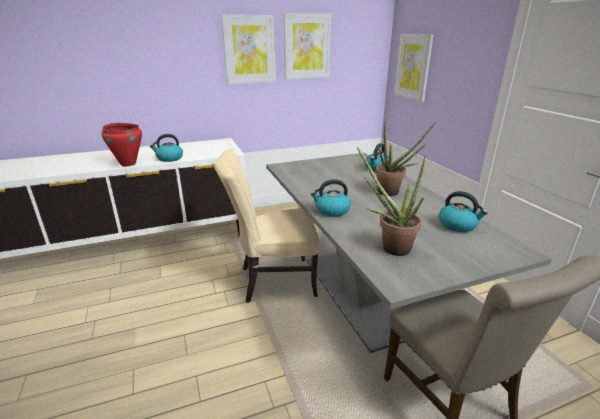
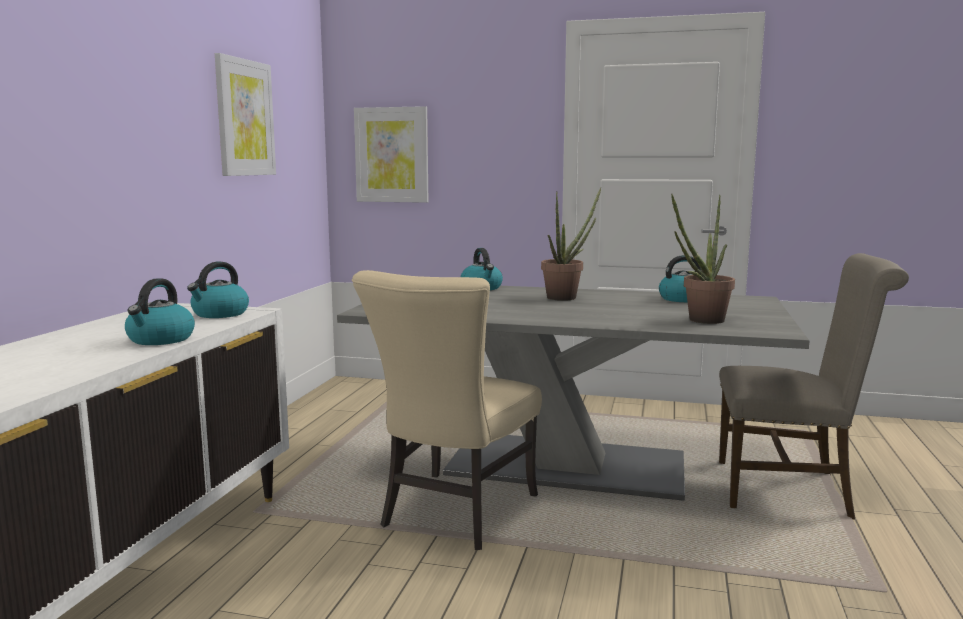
camera: 55 degrees left, 15 degrees down
(128, 164) = (97, 364): red cooking pot -> none
(249, 50) = (174, 115): picture -> none
(331, 211) = (575, 320): kettle -> kettle (220, 314)

